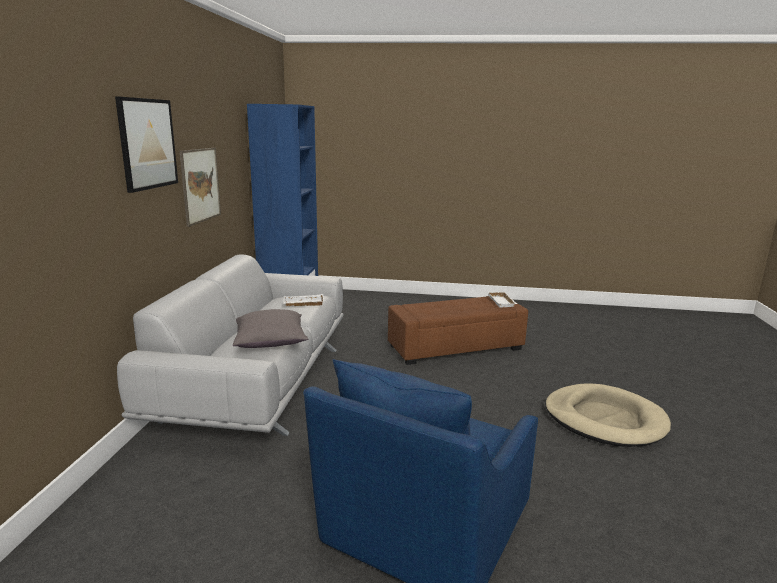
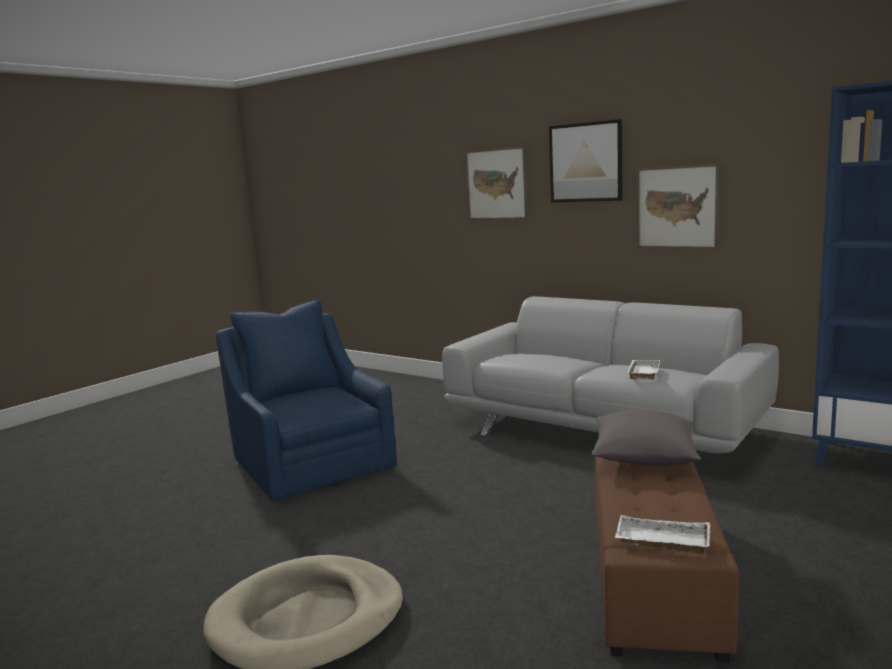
camera: 120 degrees right, 5 degrees down
(65, 174) = (496, 184): none -> picture
(271, 343) = (527, 360): grey pillow -> grey pillow (643, 458)

